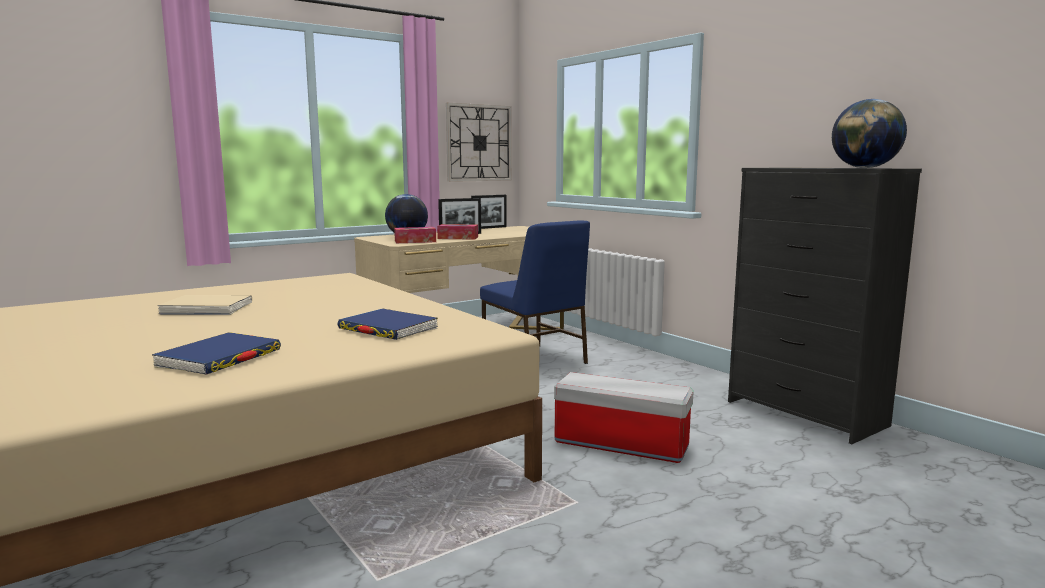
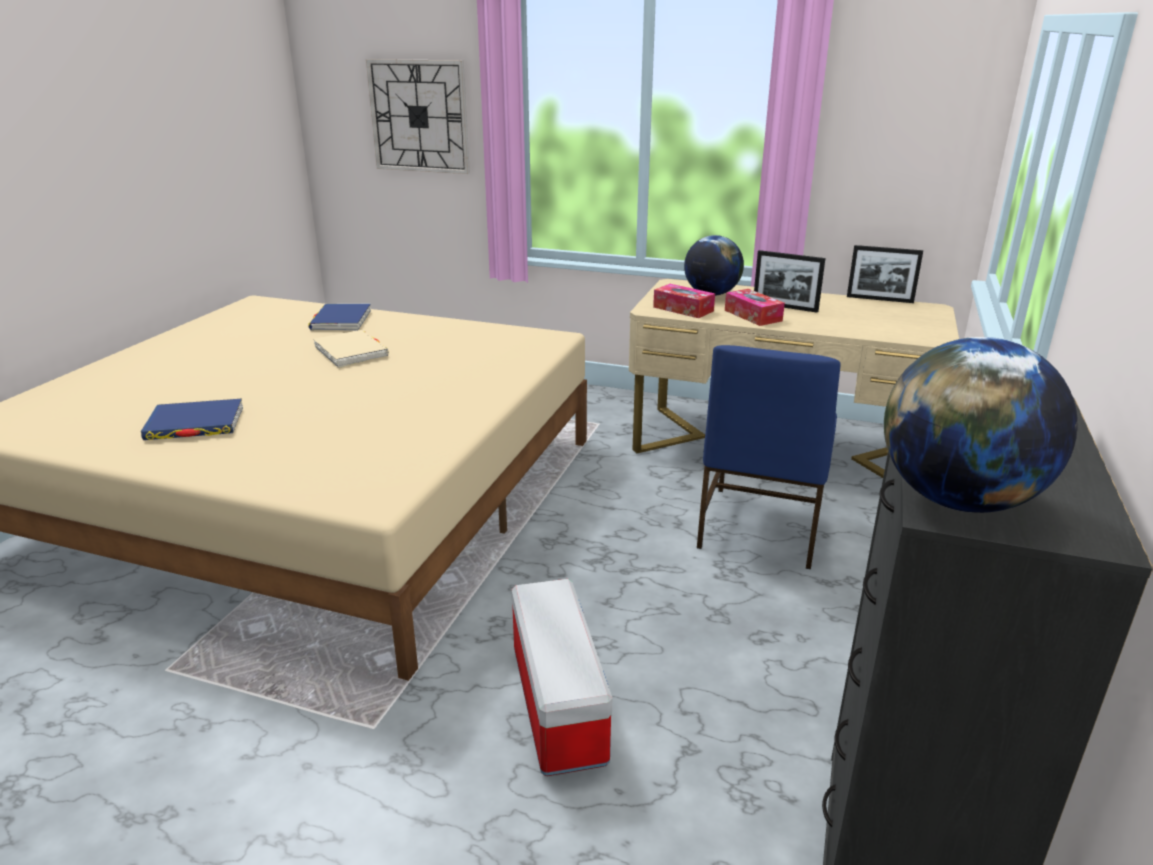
camera: 55 degrees right, 15 degrees up
(388, 329) = (346, 444): blue book -> blue book (341, 321)
(479, 143) = (911, 156): wall clock -> wall clock (419, 116)

